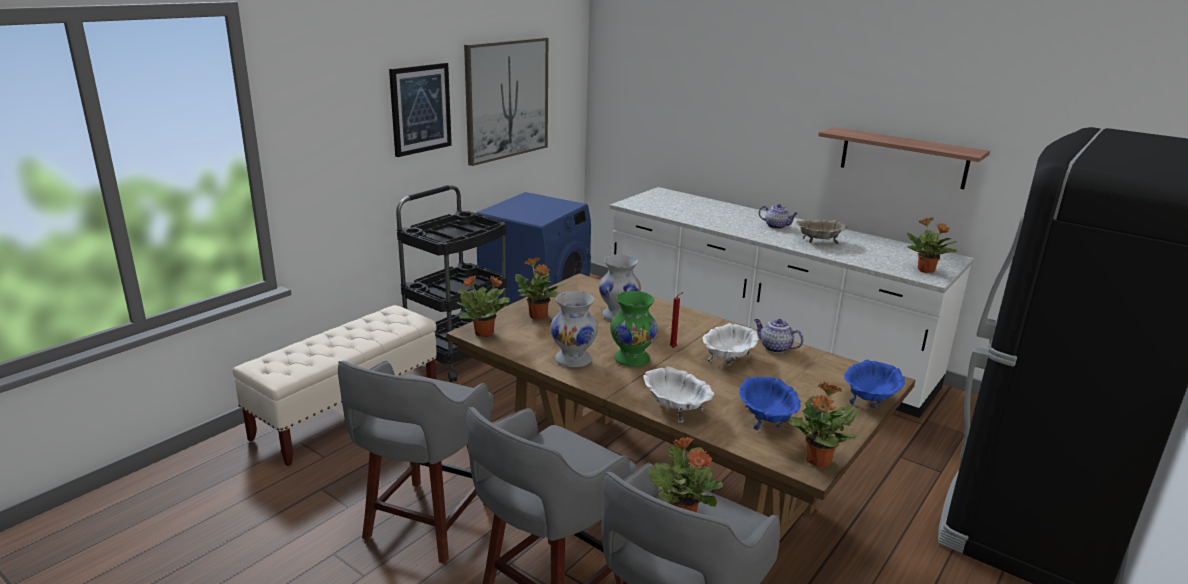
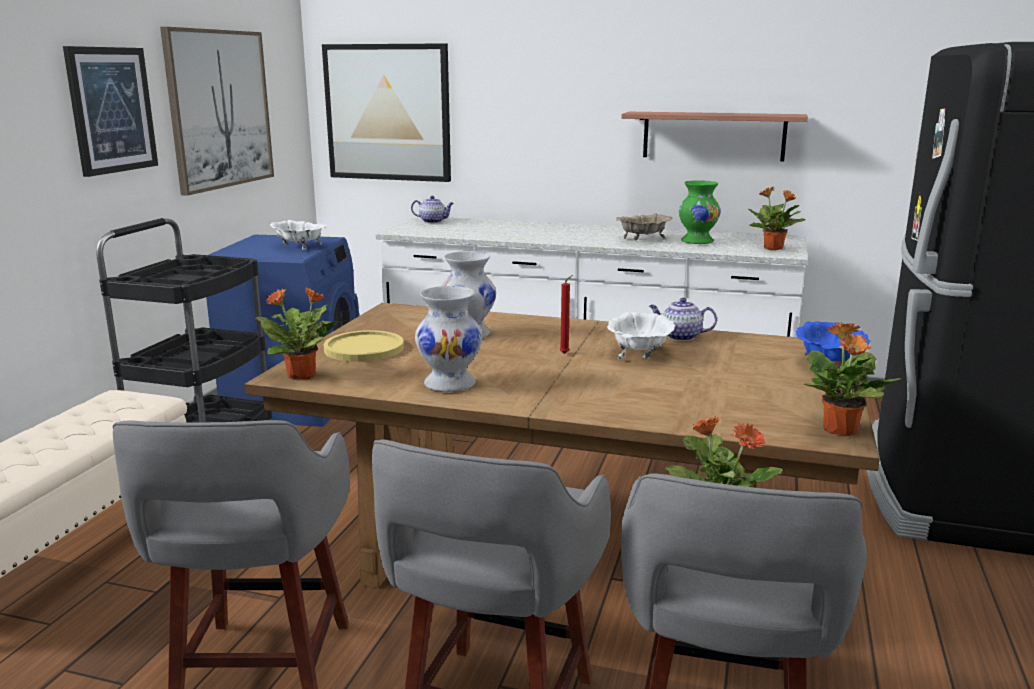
camera: 20 degrees left, 5 degrees down
(538, 316) = (364, 348): potted plant -> yellow plate
(631, 359) = (524, 372): green vase -> green vase (697, 242)
(644, 102) = (388, 113): none -> picture
(675, 409) = (626, 411): white bowl -> white bowl (300, 247)
(767, 419) = (742, 402): blue bowl -> none
(777, 226) = (585, 232): teapot -> teapot (433, 221)

